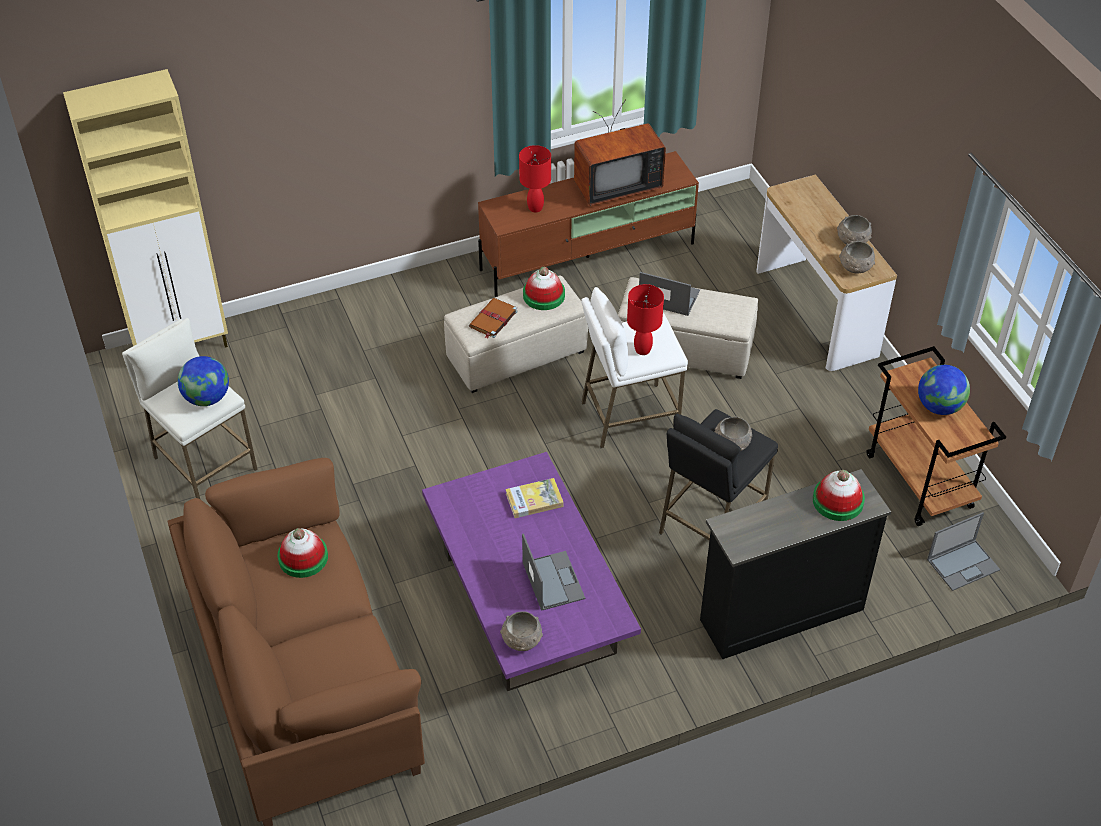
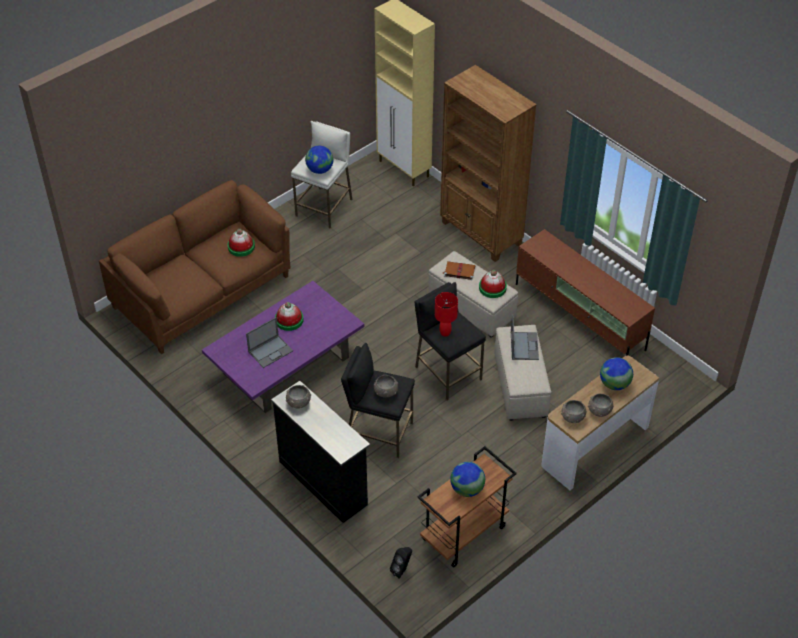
camera: 70 degrees right, 0 degrees up
(376, 303) = (481, 234): none -> brown bookcase
(521, 640) = (225, 349): grey bowl -> grey bowl (298, 402)
(534, 500) = (325, 328): book -> none
(535, 208) = (554, 255): red table lamp -> none
(615, 185) = (599, 286): television -> none
(629, 416) = (447, 373): white stool -> black stool
(812, 214) = (614, 384): none -> globe
(838, 501) = (338, 437): hat -> hat (289, 320)
(963, 564) = (402, 570): laptop -> black speaker

